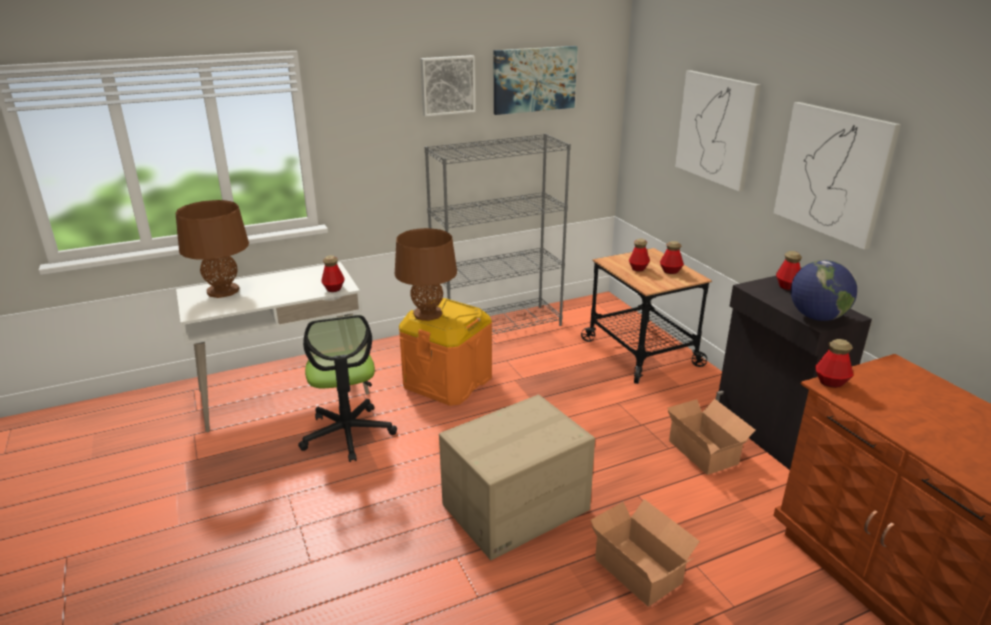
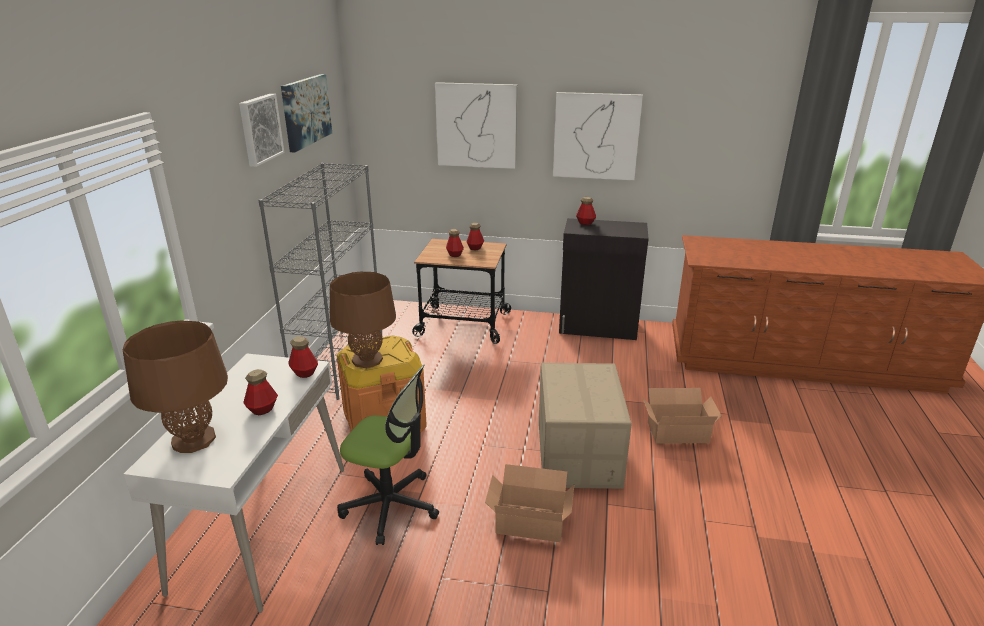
camera: 55 degrees left, 0 degrees up
(704, 450) = (592, 356): cardboard box -> cardboard box (529, 519)
(817, 317) = (631, 232): globe -> none
(831, 382) = (697, 259): bottle -> bottle (262, 409)

